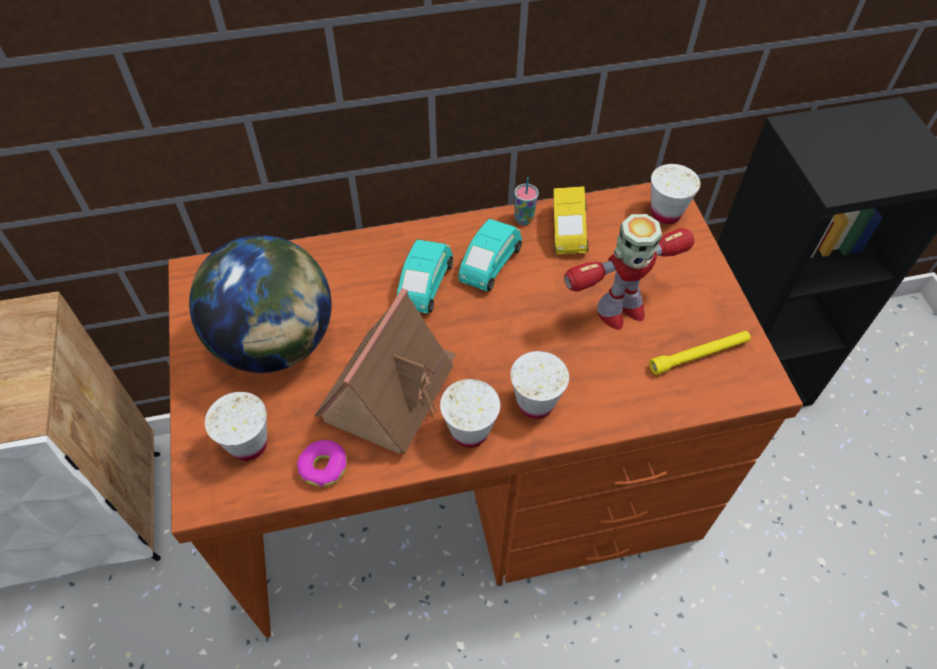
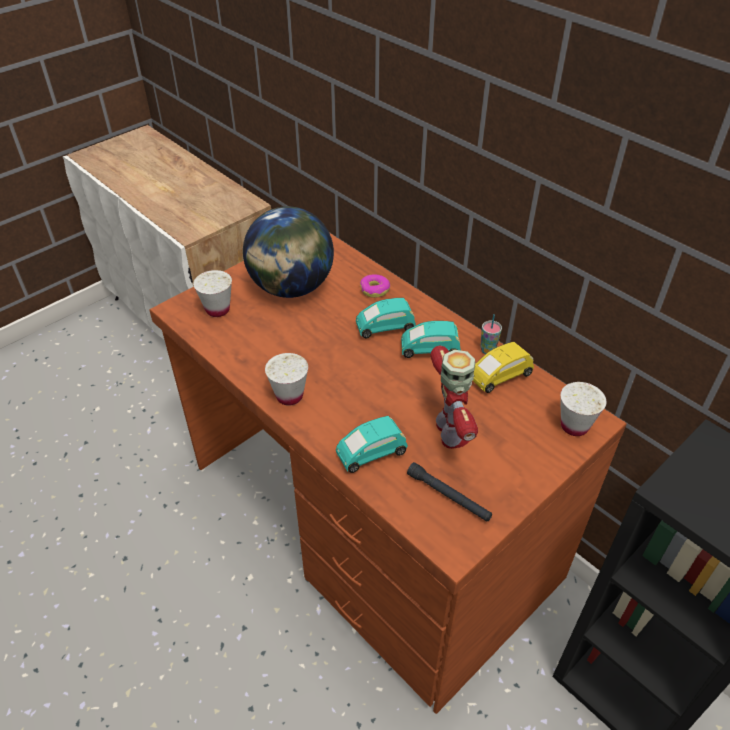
camera: 60 degrees right, 10 degrees down
(324, 467) = (223, 344): donut -> donut (375, 290)
(390, 390) = (294, 348): toy house -> none
(535, 403) = (334, 419): white cup -> none
(606, 393) = (371, 453): none -> turquoise toy car
(619, 310) = (451, 433): toy robot -> toy robot turned 135 degrees counterclockwise
(699, 355) = (448, 496): yellow flashlight -> black flashlight

